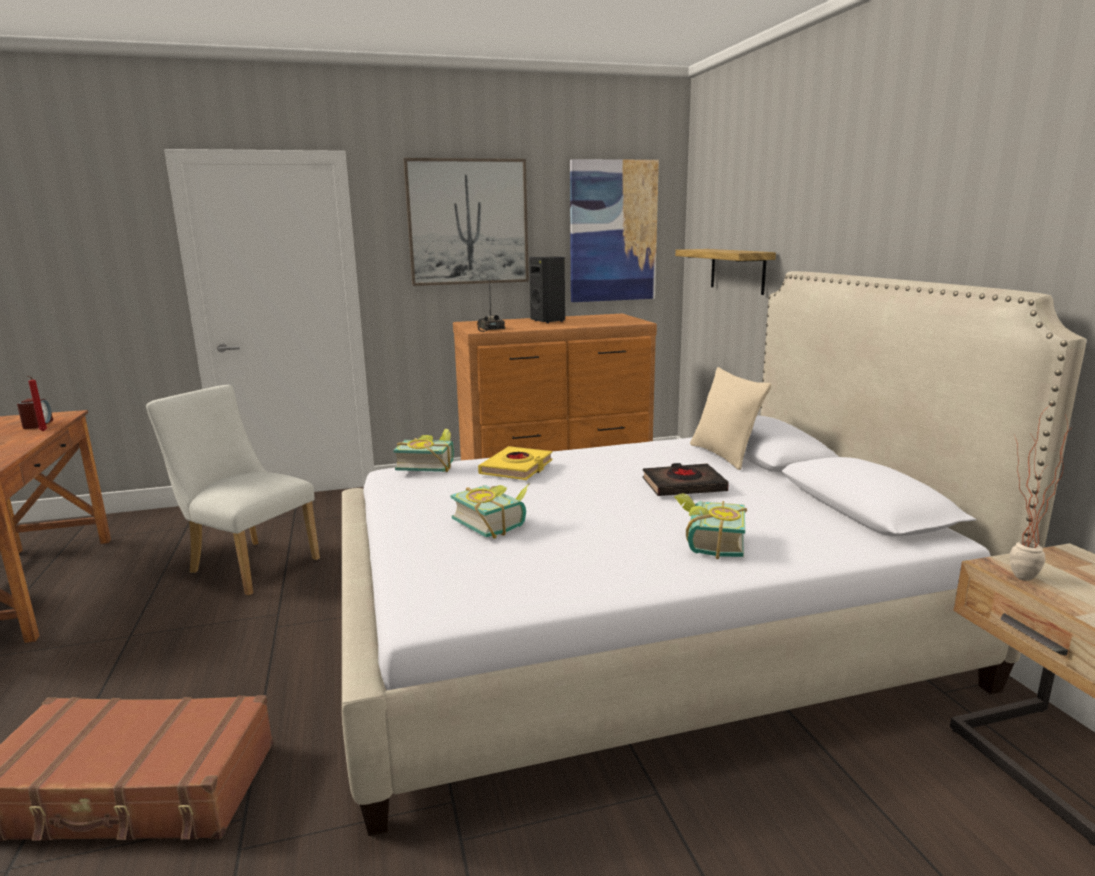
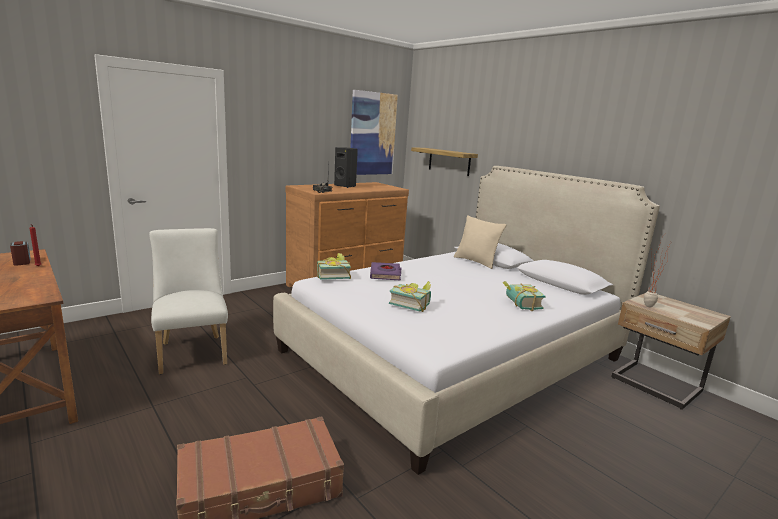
camera: 25 degrees left, 0 degrees up
(248, 565) = (192, 351): white chair -> white chair turned 60 degrees clockwise
(468, 222) = (295, 123): picture -> none
(517, 468) = (385, 274): yellow book -> purple book
(683, 486) = (477, 278): black book -> none

